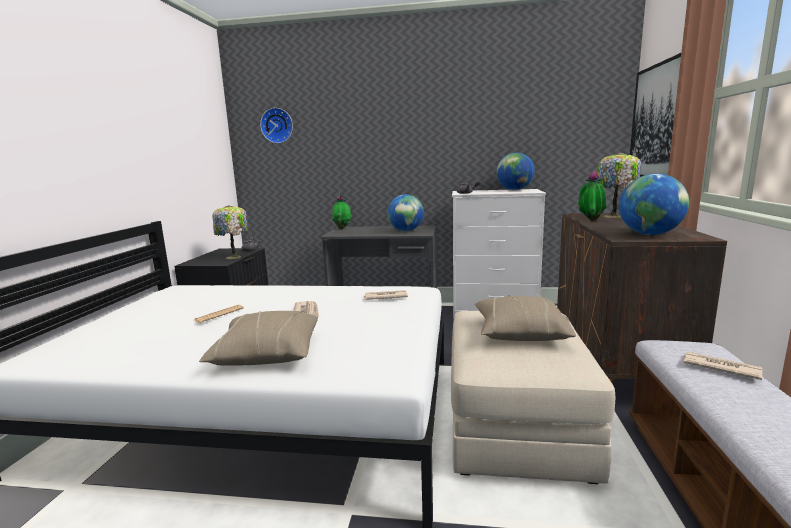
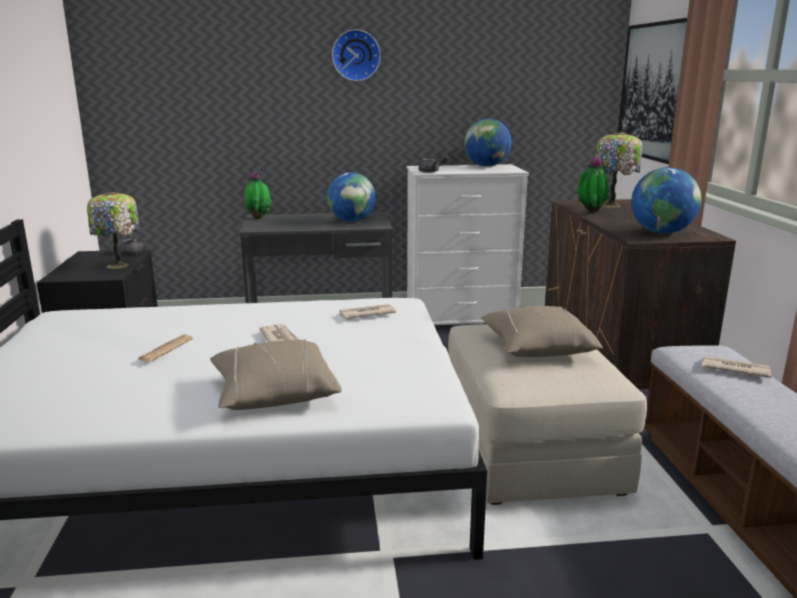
camera: 15 degrees left, 5 degrees up
(277, 125) = (154, 67): wall clock -> wall clock (356, 55)

